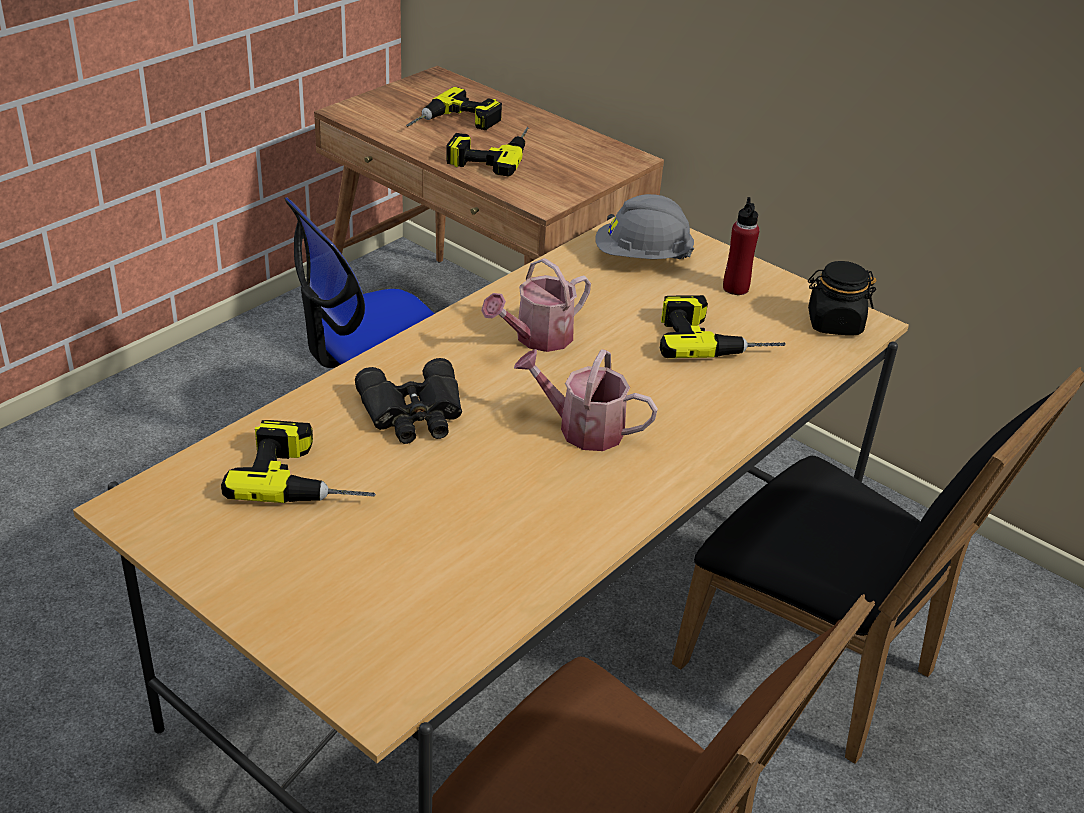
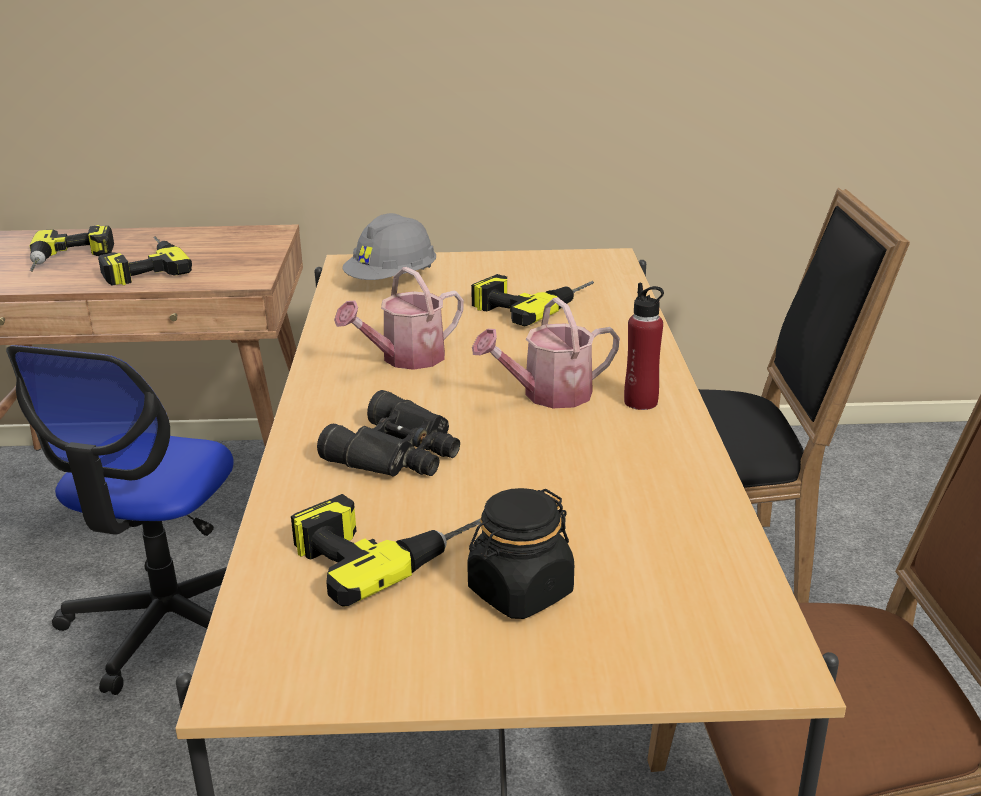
camera: 40 degrees left, 10 degrees down
(537, 338) = (405, 359): watering can -> watering can turned 45 degrees clockwise
(735, 288) = (491, 272): red bottle -> red bottle (641, 402)
(834, 323) = (590, 264): black jar -> black jar (520, 592)

